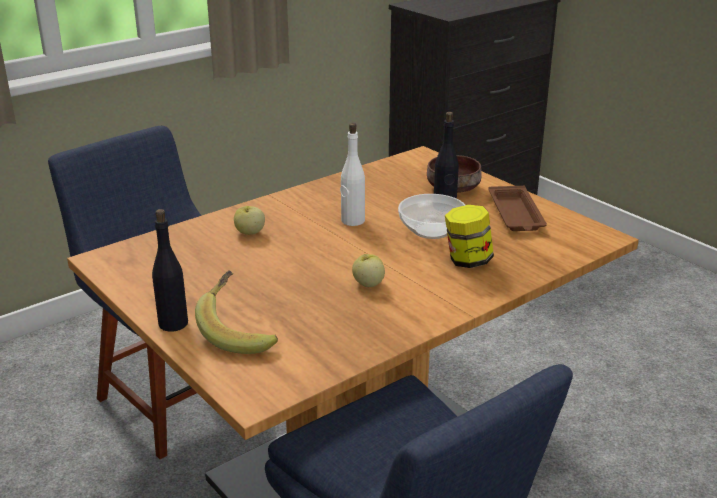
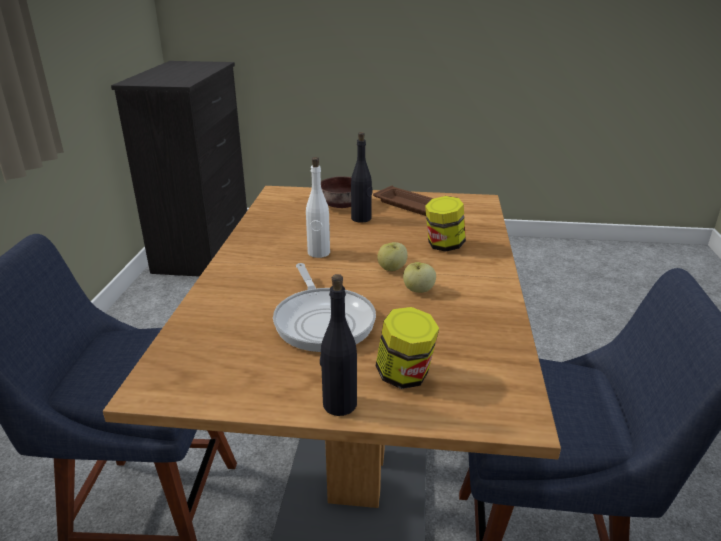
camera: 45 degrees left, 0 degrees up
(240, 331) = (405, 376): banana -> jar
(249, 233) = (255, 297): apple -> apple (392, 269)
(260, 270) = (323, 321): none -> frying pan
(432, 230) = (384, 236): bowl -> none

